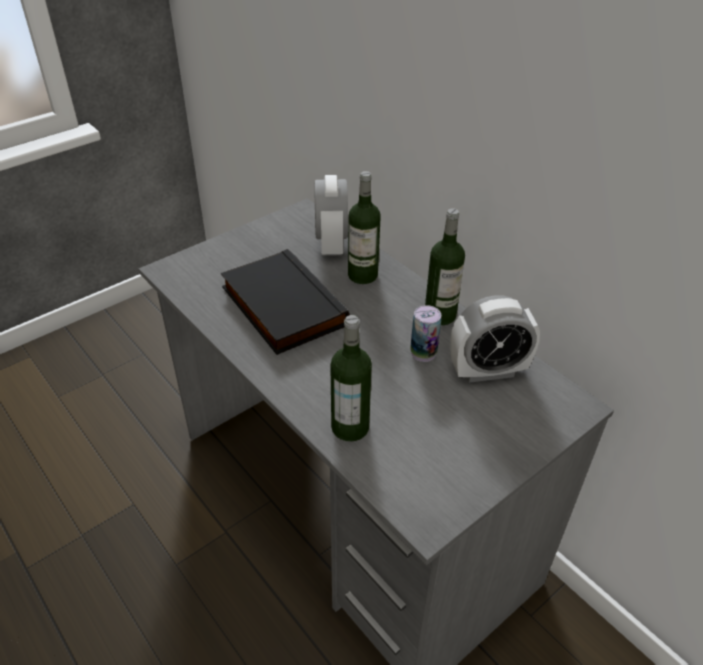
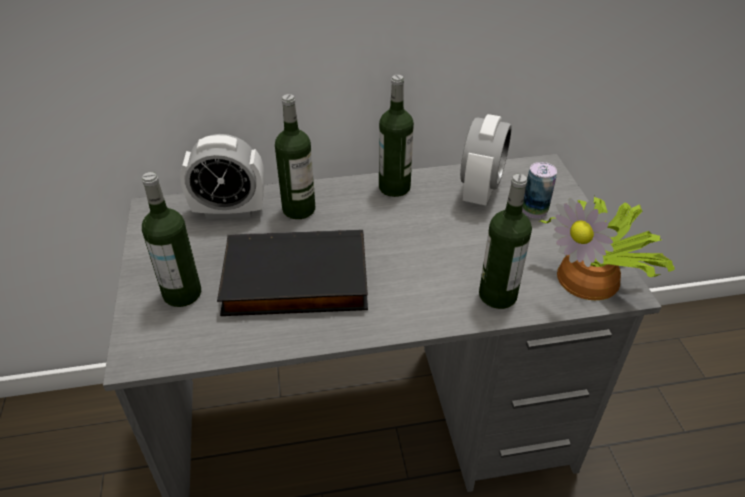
camera: 60 degrees left, 0 degrees up
(232, 262) = (182, 293): none -> bottle
(331, 244) = (229, 211): alarm clock -> alarm clock turned 150 degrees clockwise
(423, 353) = (434, 216): can -> can (534, 210)
(427, 490) = (592, 277): none -> potted plant

